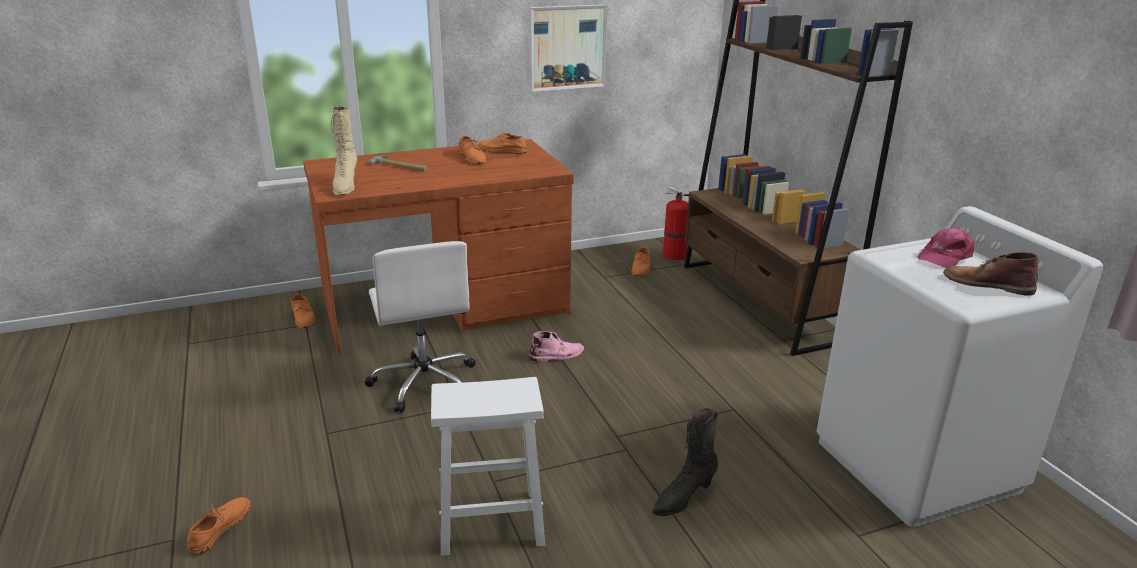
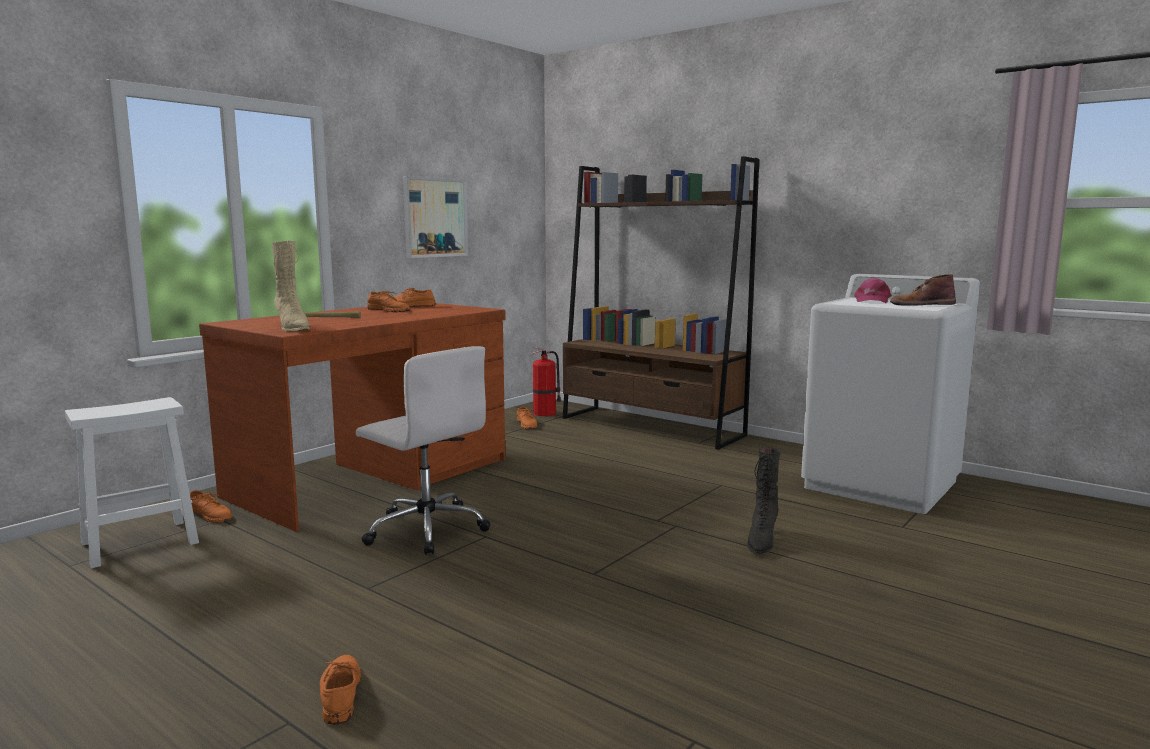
camera: 30 degrees left, 15 degrees down
(489, 522) = (630, 599): white stool -> white stool (137, 544)
(557, 355) = (531, 486): pink boot -> none

